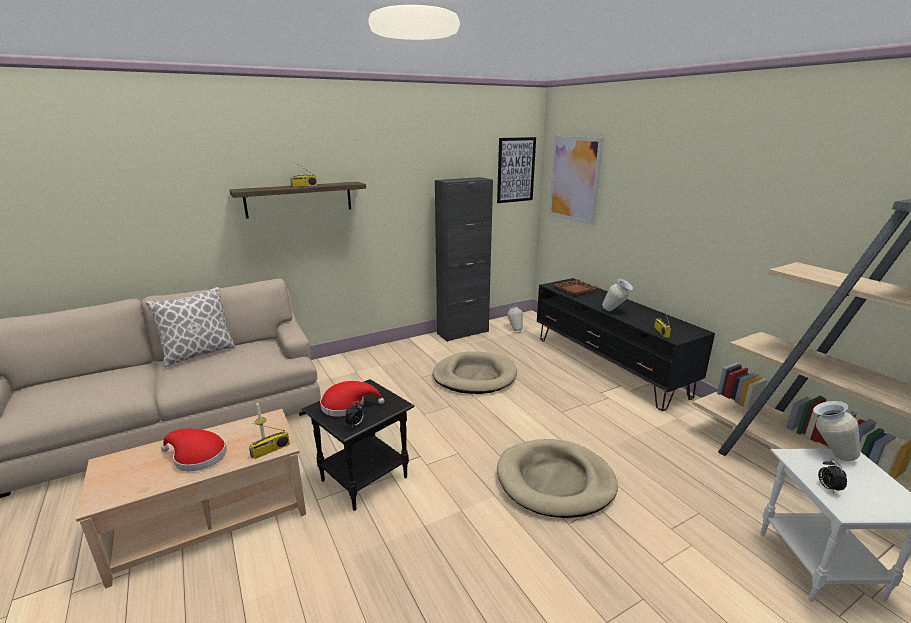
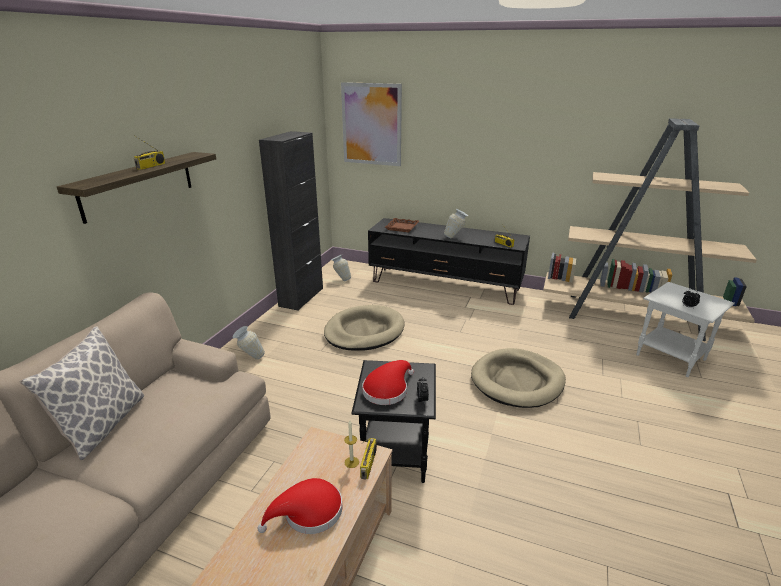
camera: 40 degrees left, 5 degrees up
(516, 170) = (310, 120): picture -> none
(827, 454) = (664, 289): vase -> vase (250, 358)

